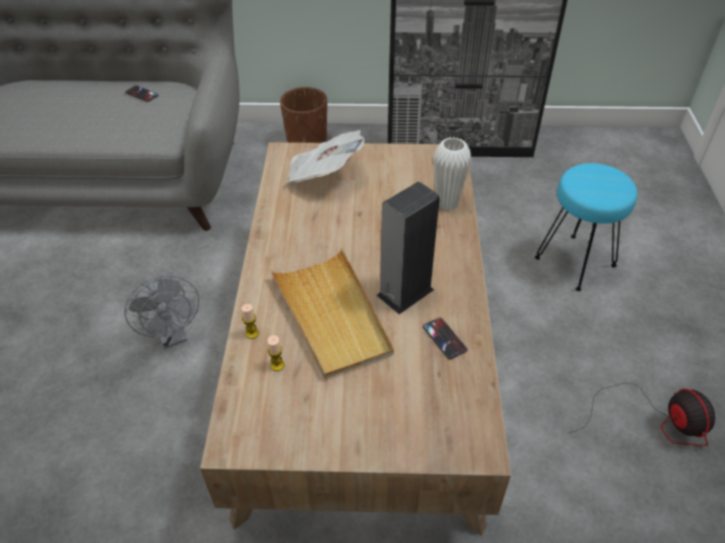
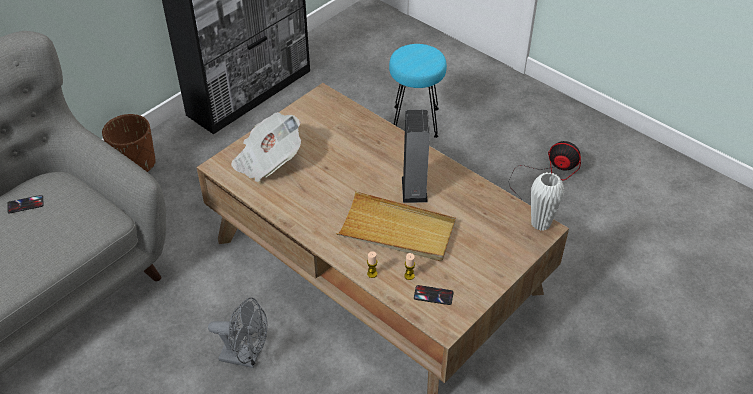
camera: 50 degrees left, 0 degrees up
(444, 338) = (464, 195): phone -> phone (433, 295)
(447, 203) = (364, 125): white vase -> white vase (540, 223)

